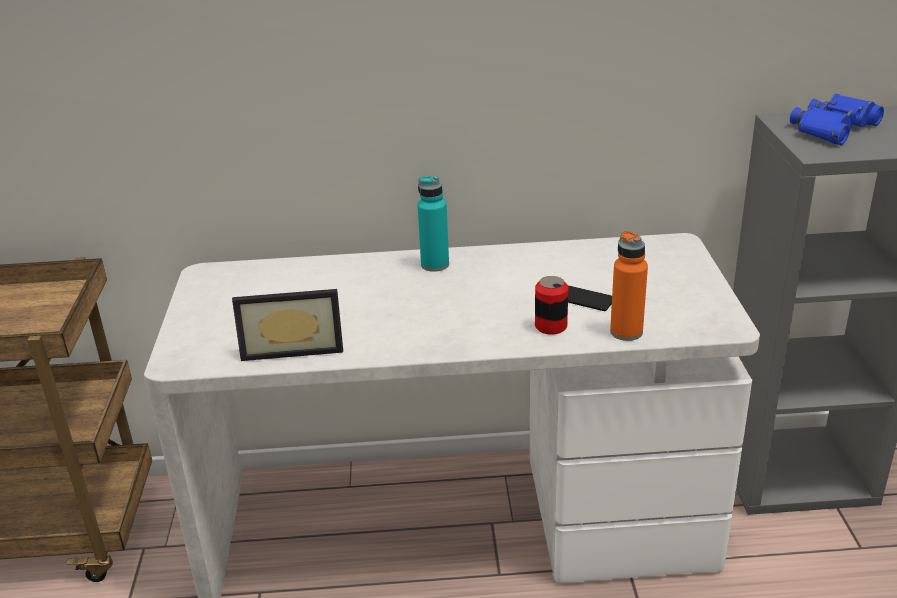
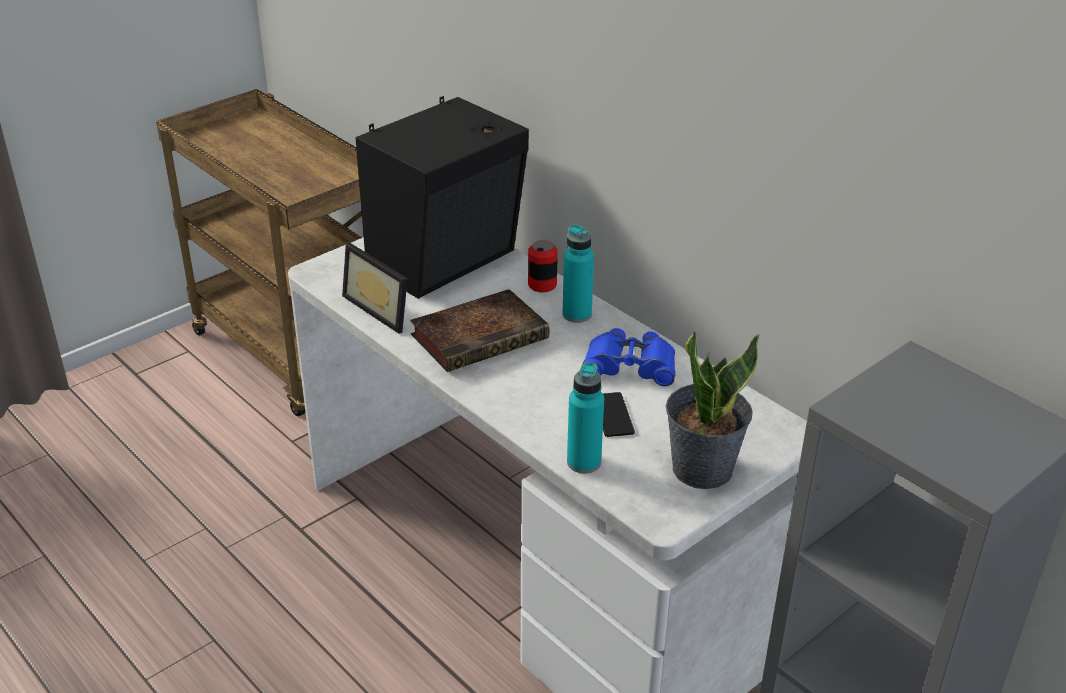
camera: 50 degrees right, 5 degrees up
(273, 291) = (448, 260): none -> black speaker
(404, 314) = (482, 336): none -> book
(551, 326) = (547, 417): can -> can (542, 285)
(626, 332) = (584, 462): orange bottle -> turquoise bottle
(683, 289) = (701, 468): none -> potted plant
(833, 128) = (936, 400): blue binoculars -> blue binoculars (630, 366)

